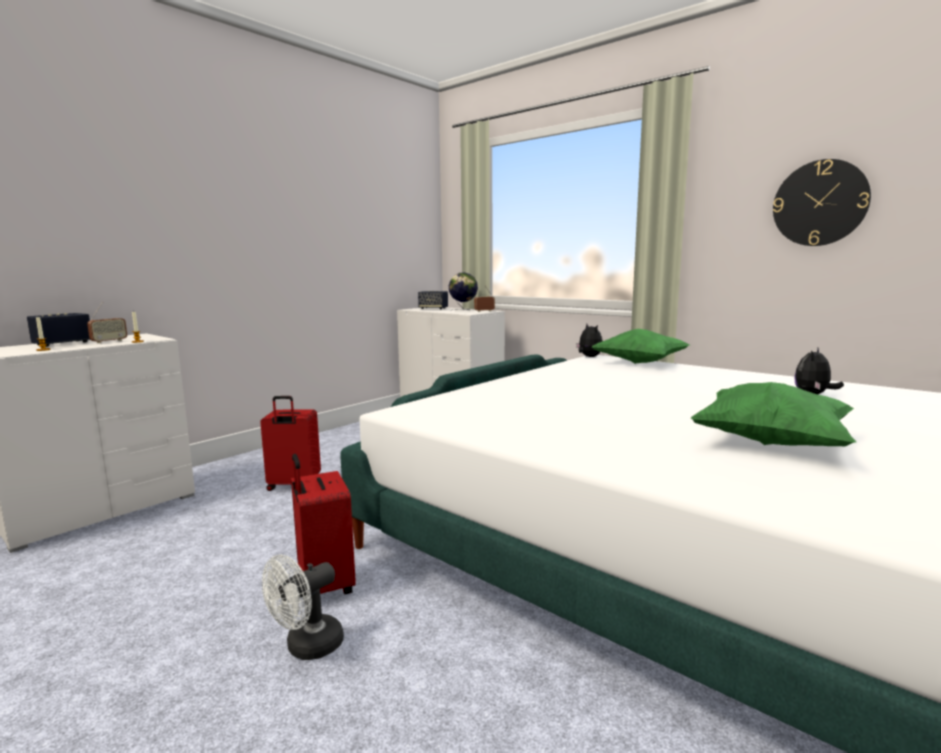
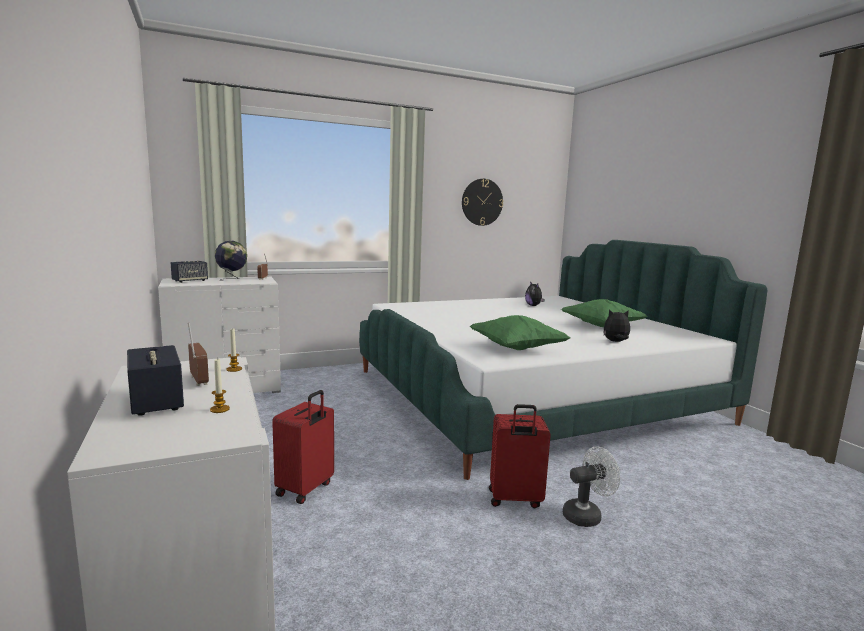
camera: 65 degrees left, 0 degrees up
(307, 647) = (586, 515): white fan -> white fan turned 90 degrees counterclockwise
(588, 357) = (384, 306): plush toy -> plush toy (615, 342)
(640, 363) = (423, 304): green pillow -> green pillow (516, 348)

